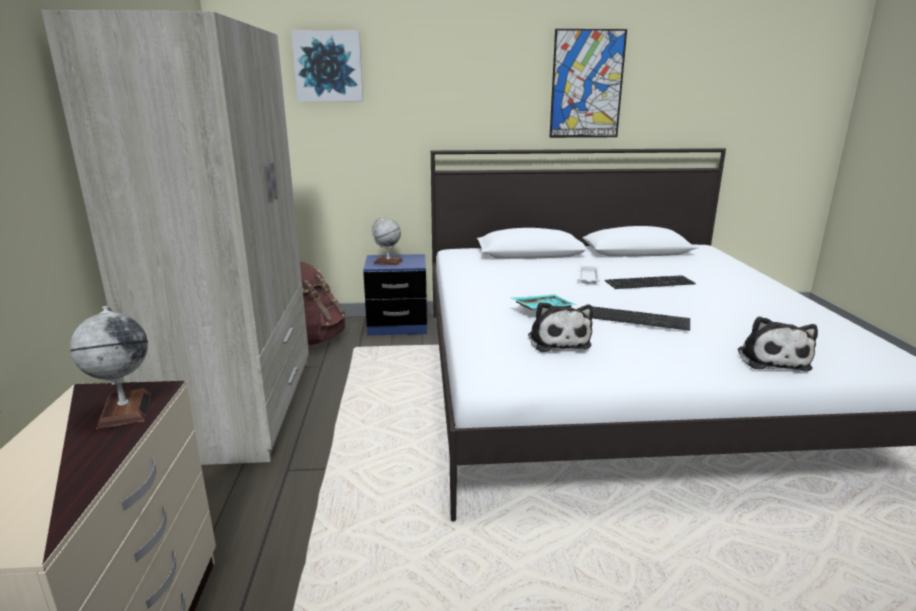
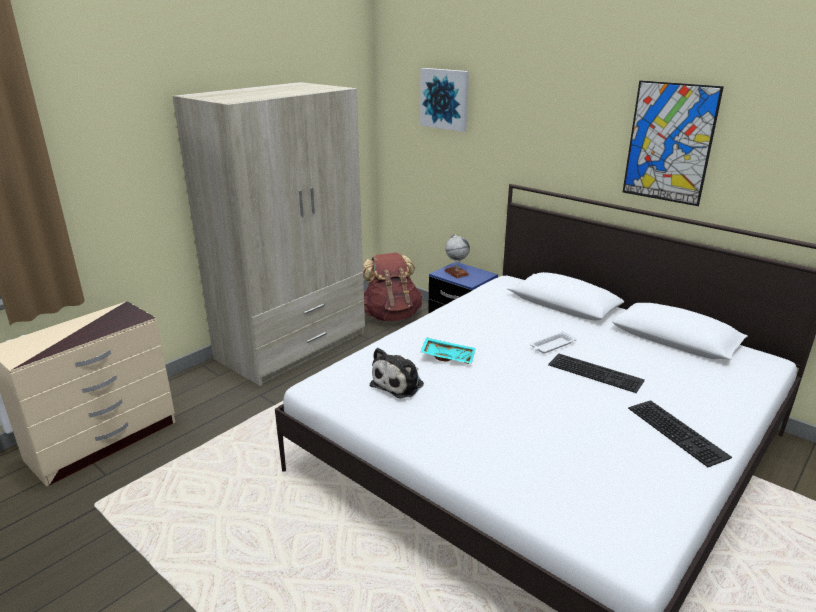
camera: 45 degrees right, 5 degrees up
(125, 410) = (116, 322): globe -> none
(637, 317) = (497, 395): keyboard -> keyboard (679, 432)
(771, 359) = (516, 480): plush toy -> none

